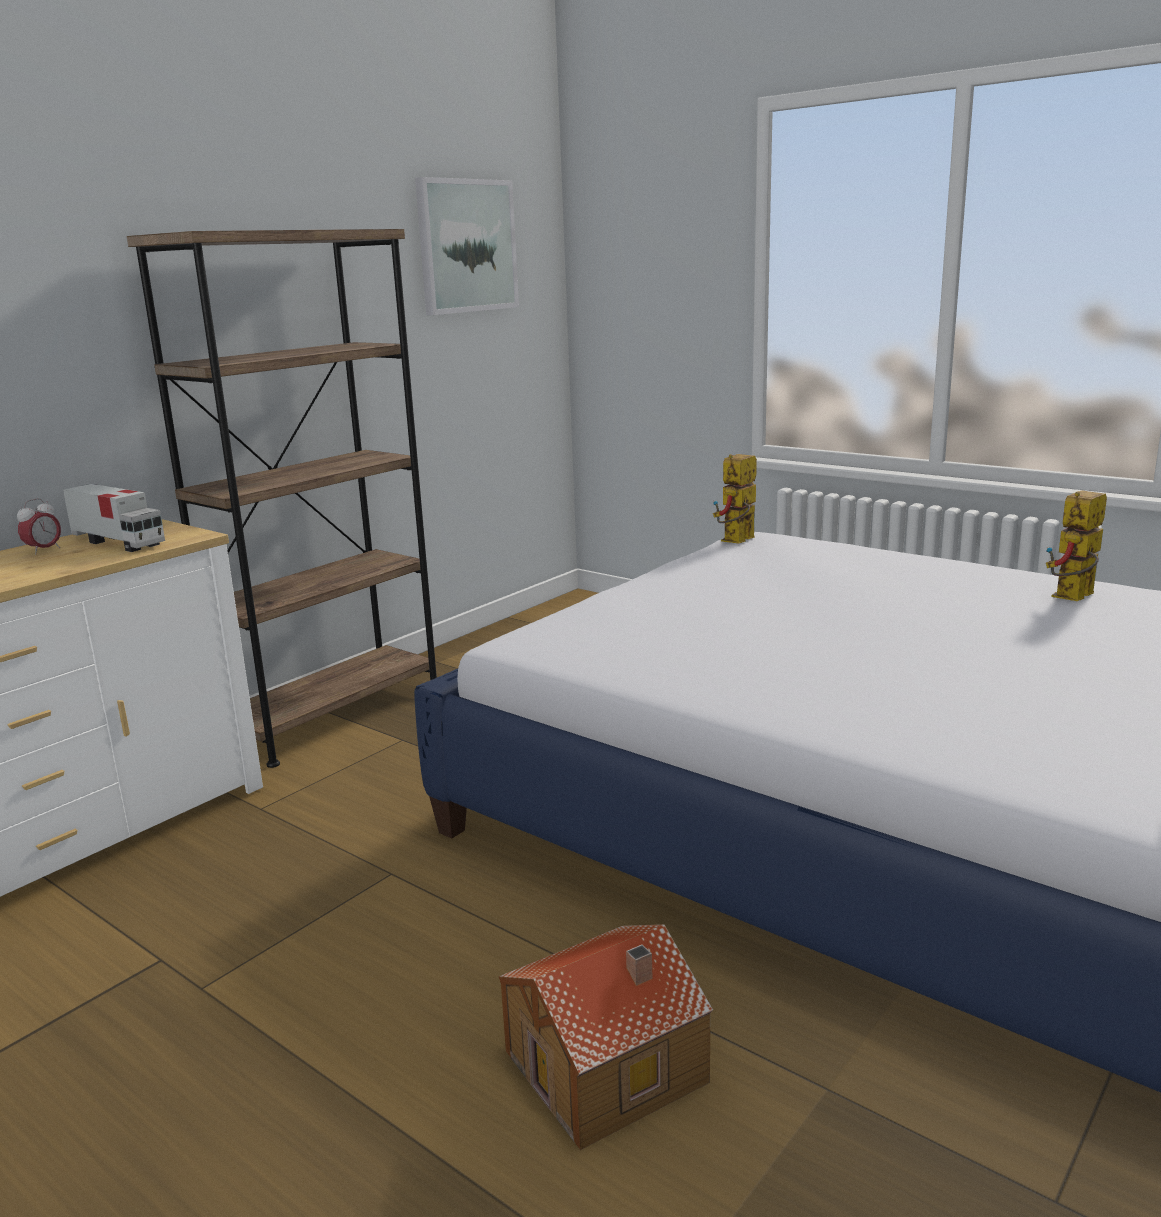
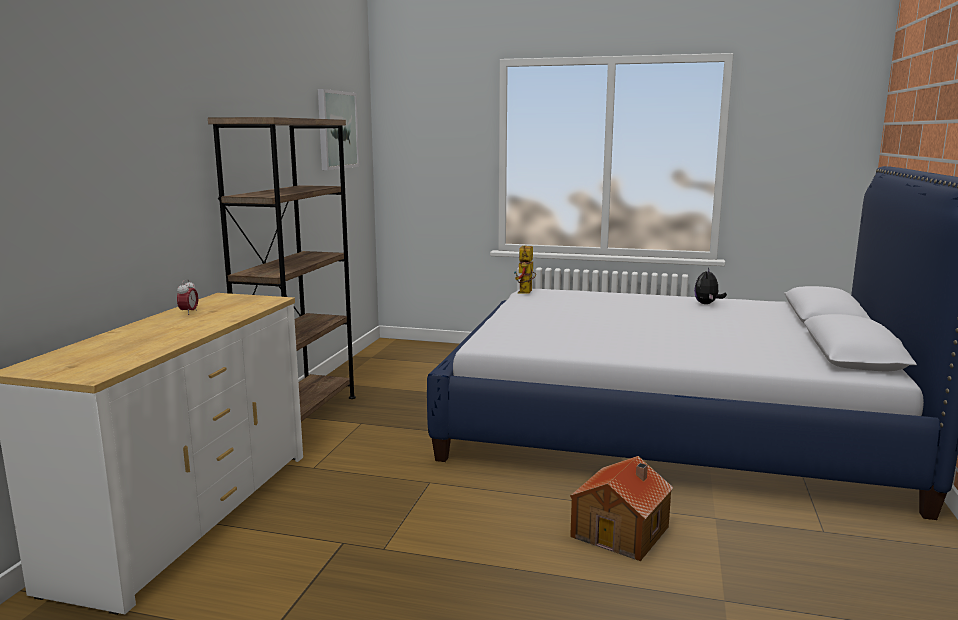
camera: 25 degrees left, 5 degrees down
(119, 542) = (232, 305): toy truck -> none
(1073, 598) = (707, 304): toy robot -> plush toy

